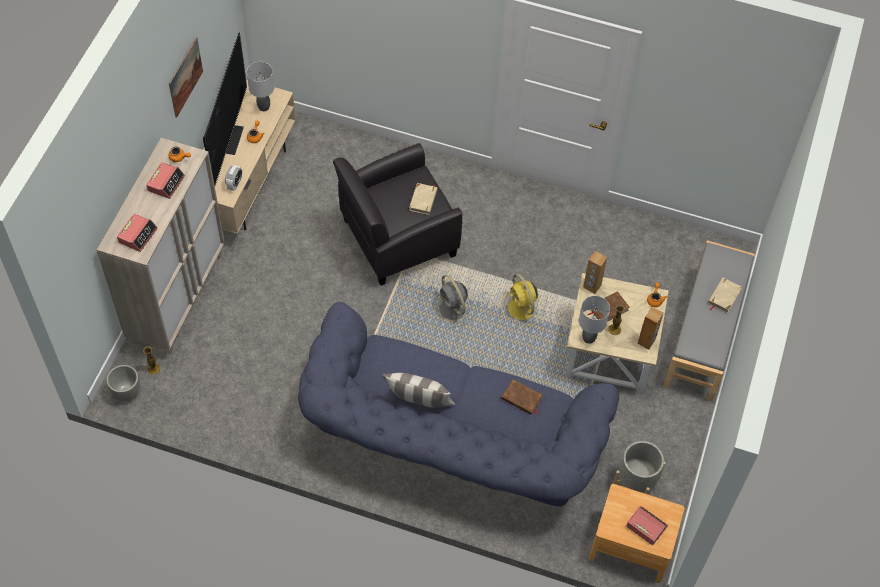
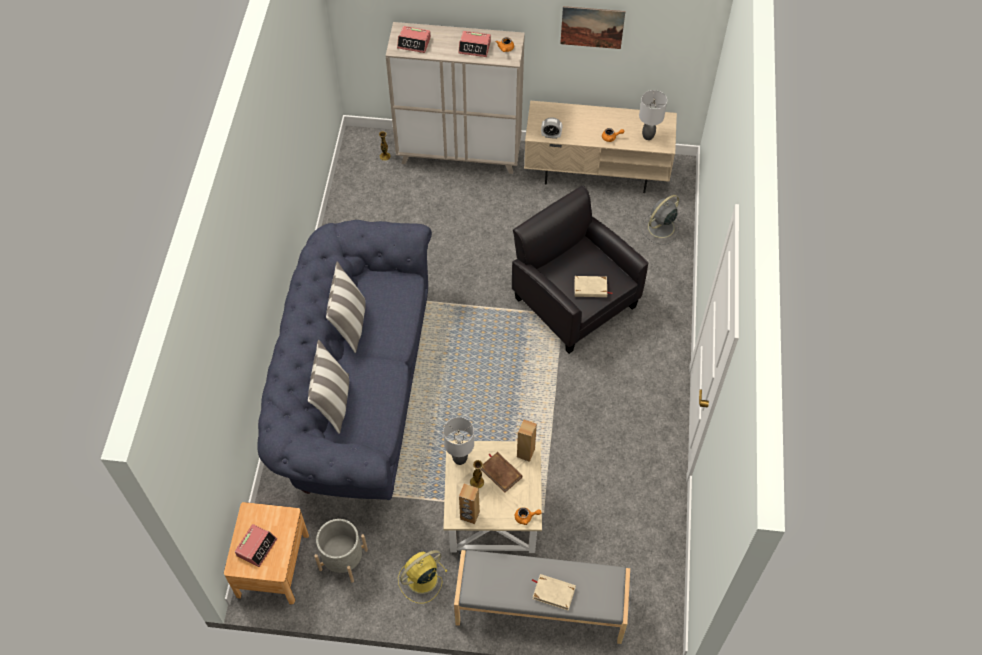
camera: 80 degrees right, 0 degrees up
(126, 393) = (358, 144): planter -> none
(229, 138) = (601, 120): television -> none
(453, 310) = (504, 363): grey fan -> grey fan (660, 228)
(508, 433) = (333, 402): none -> pillow
(521, 399) = (372, 407): brown book -> none
(522, 309) = (521, 423): yellow fan -> yellow fan (421, 579)

